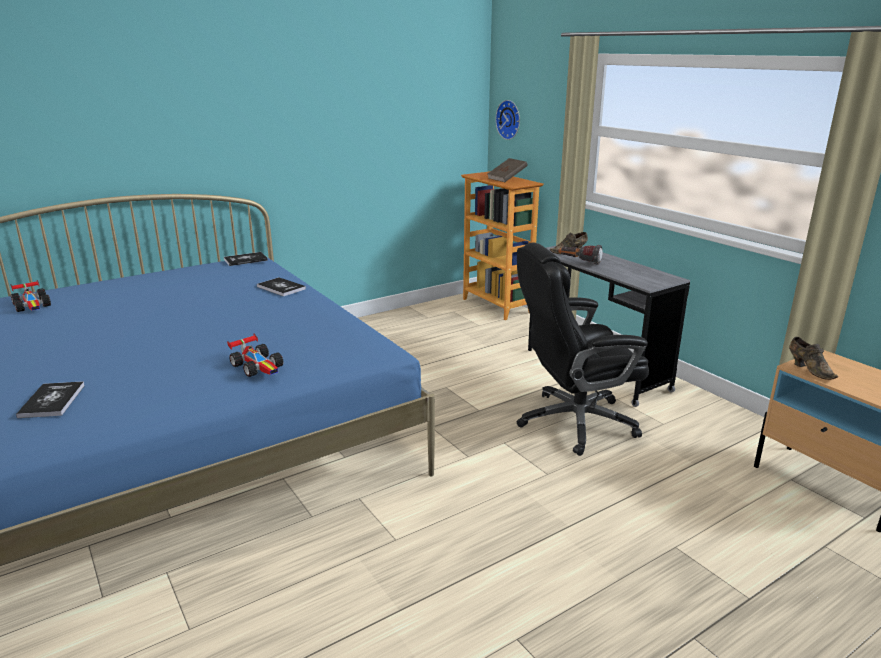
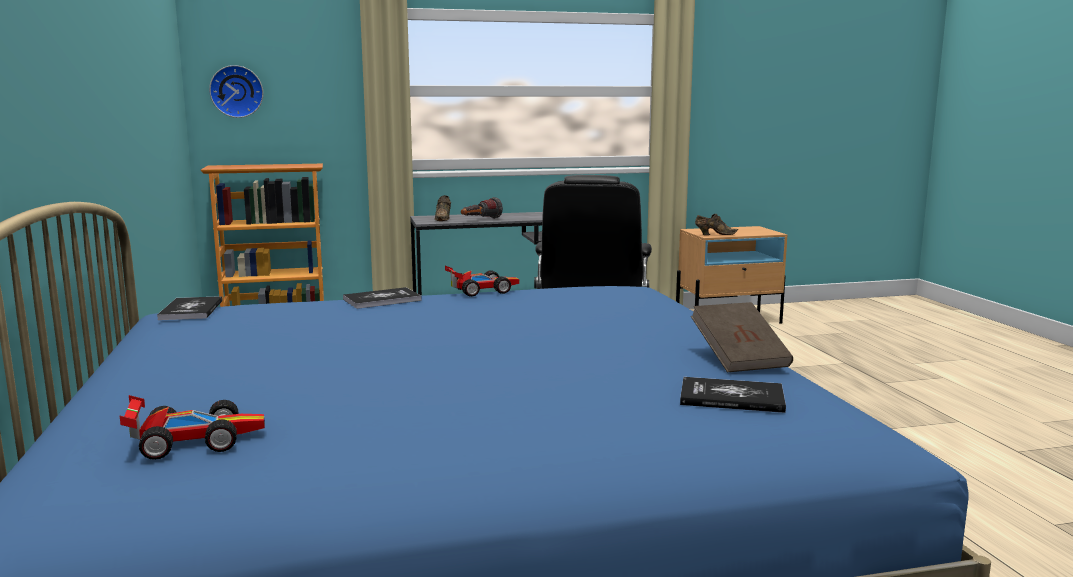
camera: 70 degrees left, 10 degrees down
(258, 366) = (666, 315): toy car -> toy car (481, 290)
(507, 179) = (270, 165): brown book -> brown book (739, 358)

